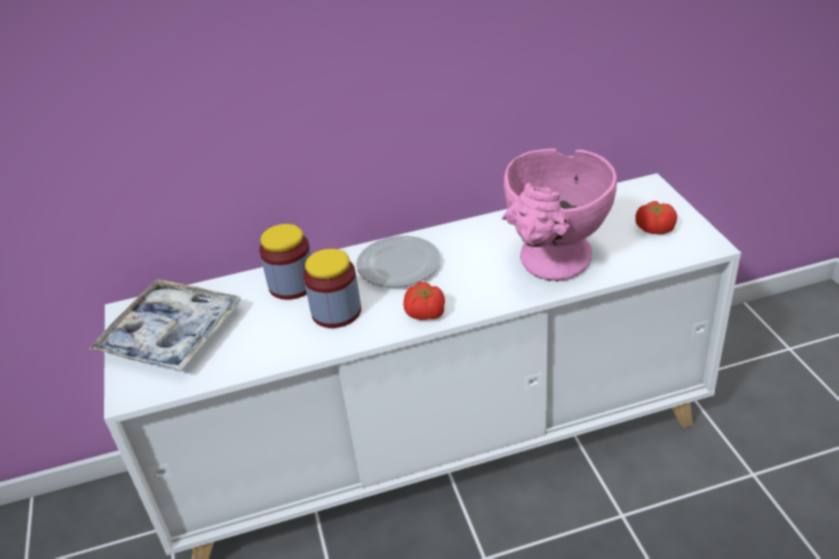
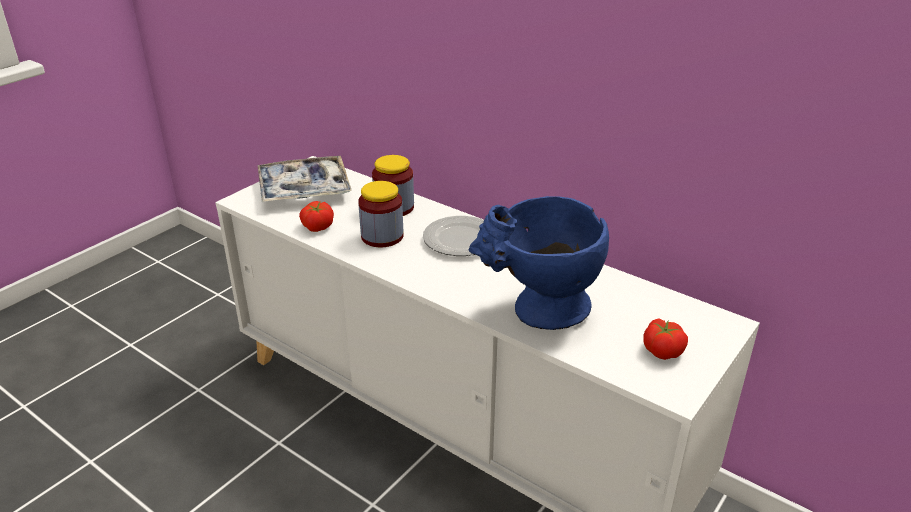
camera: 50 degrees right, 5 degrees down
(425, 313) = (416, 273): tomato -> tomato (317, 226)
(554, 267) = (539, 313): pink vase -> blue vase

